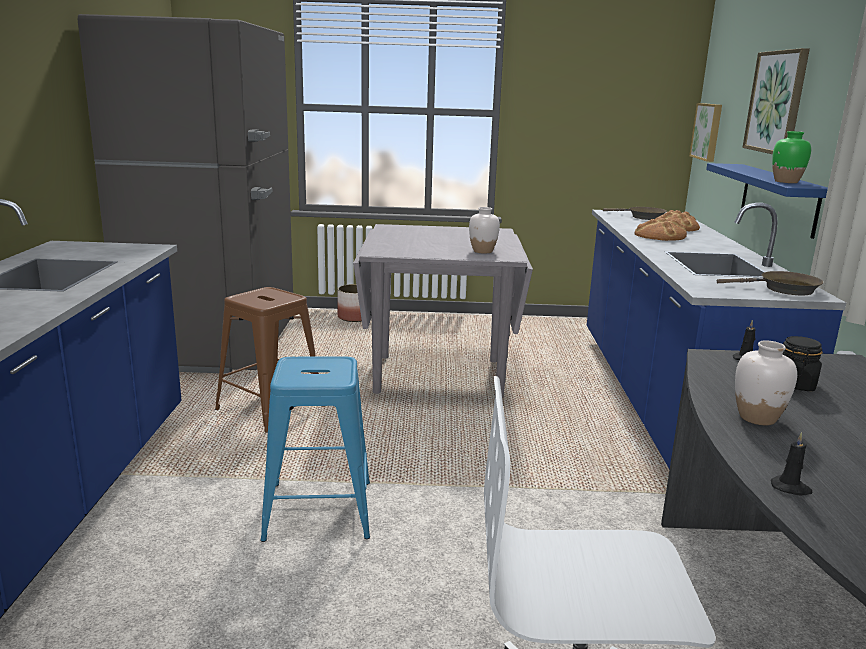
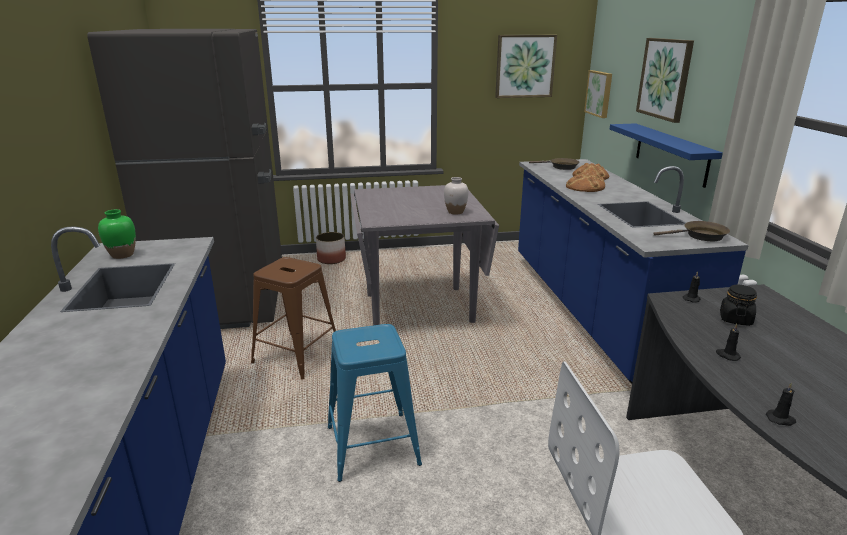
camera: 10 degrees left, 5 degrees up
(613, 95) = (525, 66): none -> picture
(757, 418) = (727, 355): white vase -> black candle
(786, 182) = (684, 146): green vase -> green vase (122, 255)

